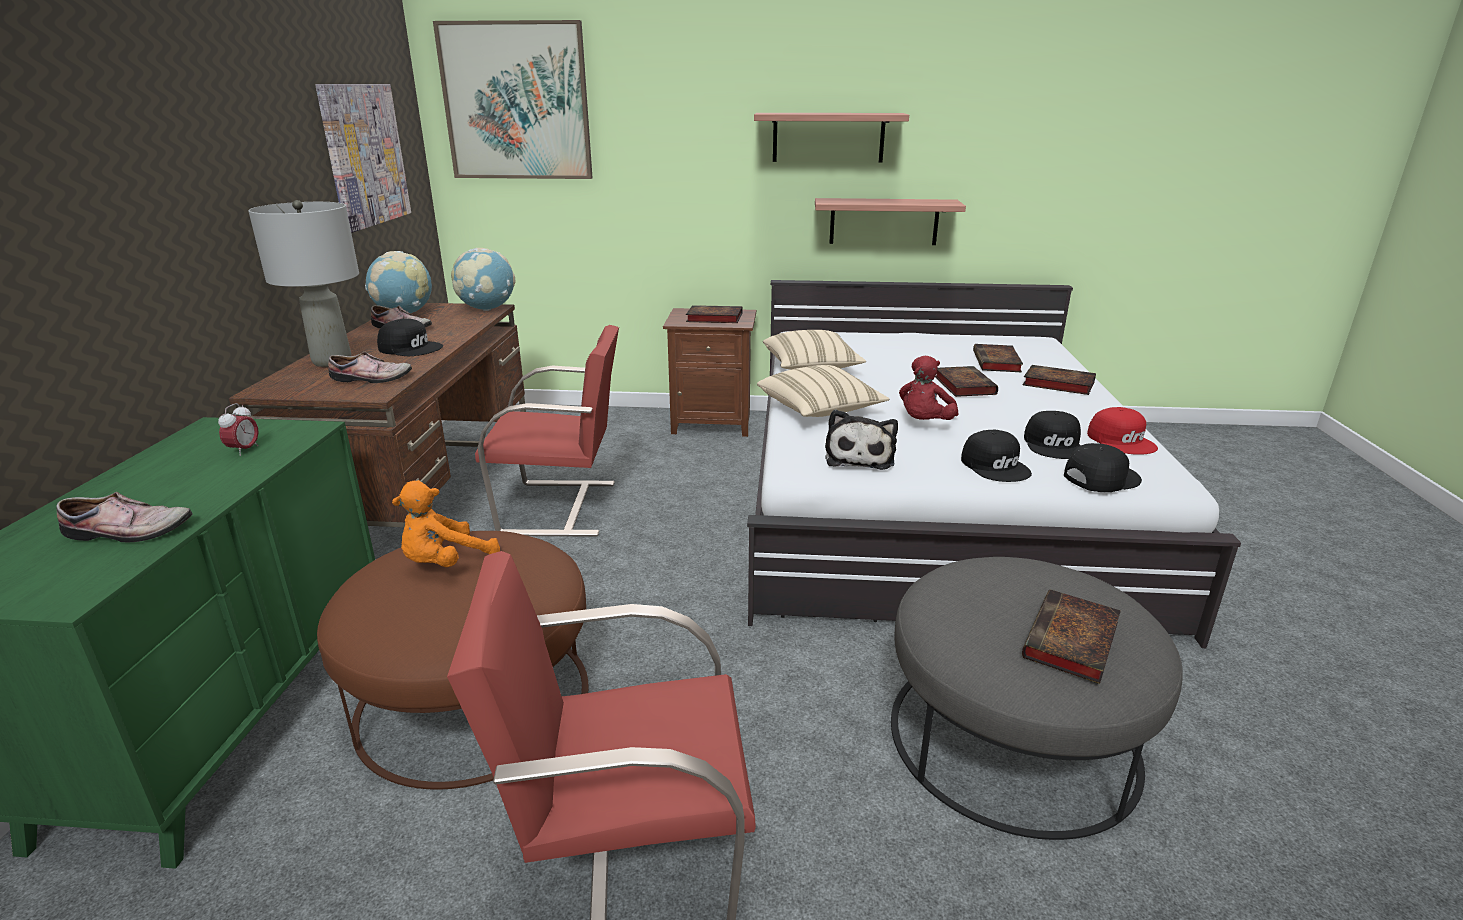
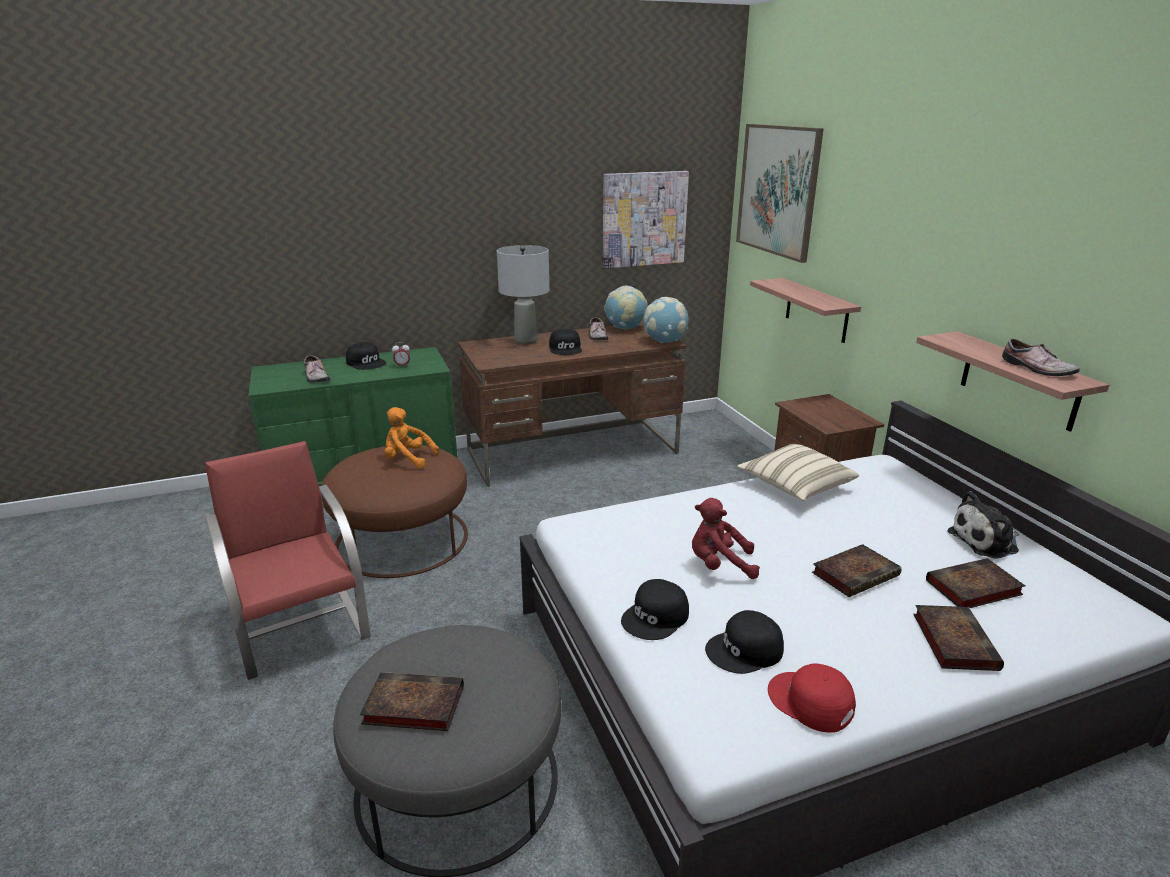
camera: 65 degrees right, 0 degrees up
(371, 379) = (507, 357): shoe -> shoe (1036, 369)
(561, 508) = (609, 494): red chair -> none
(713, 318) = (825, 414): book -> none
(820, 410) = (695, 510): beige pillow -> none
(828, 137) = (982, 269): shelf -> shelf (816, 310)
(859, 457) = (613, 545): plush toy -> plush toy (986, 542)
(1100, 477) = (682, 687): black cap -> black cap (366, 362)
(1121, 440) = (810, 702): red cap -> red cap turned 90 degrees clockwise

